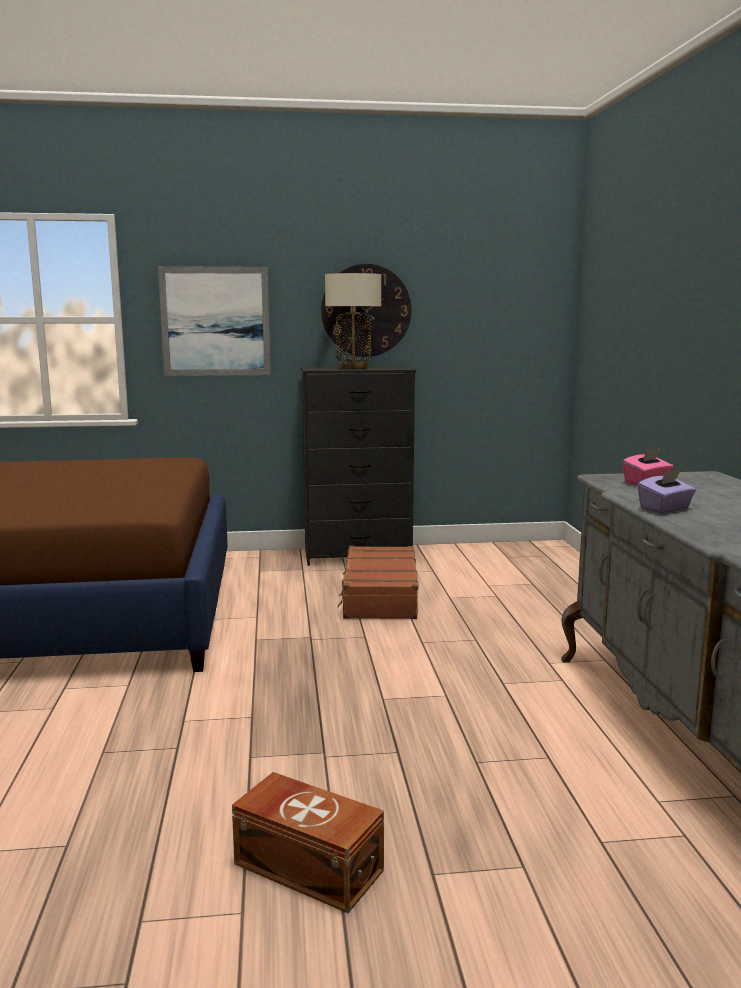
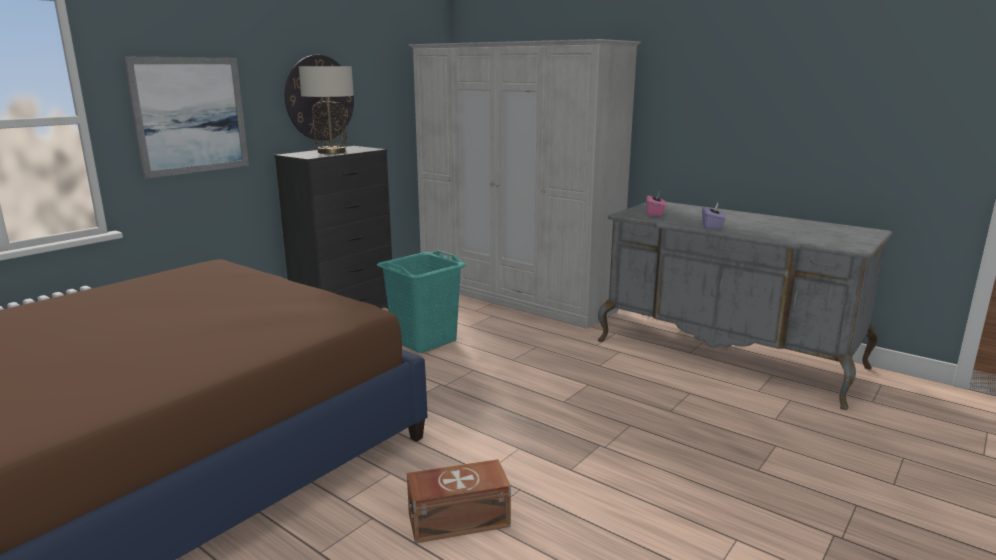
camera: 45 degrees left, 5 degrees up
(308, 865) = (713, 500): brown storage box -> brown storage box (457, 519)
(379, 596) = (425, 340): brown suitcase -> turquoise laundry basket
(566, 585) = (516, 296): none -> white wardrobe

